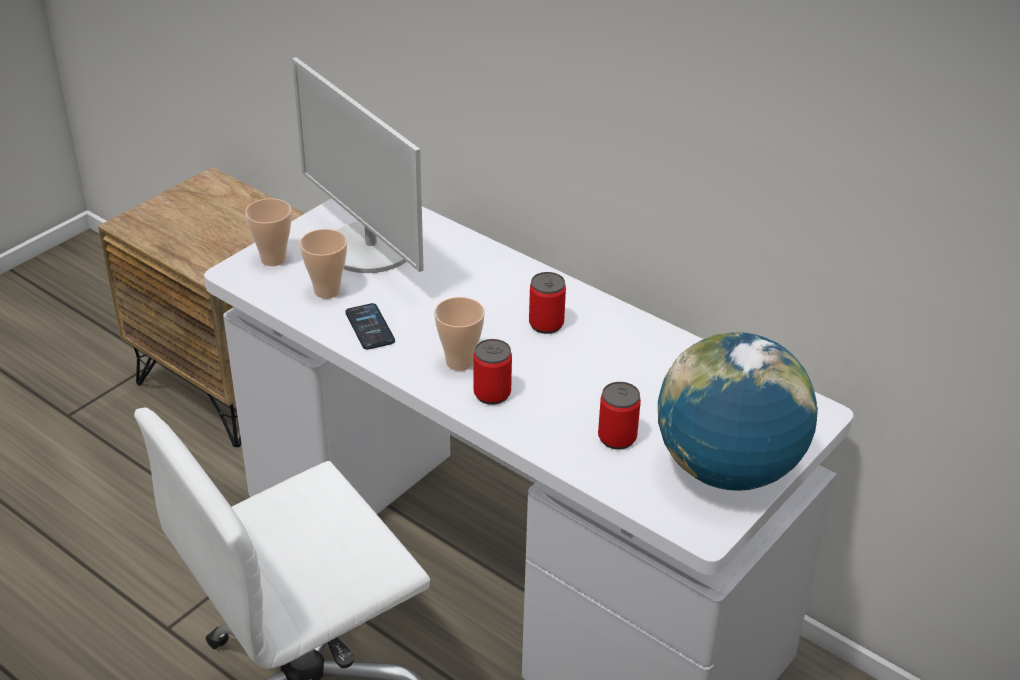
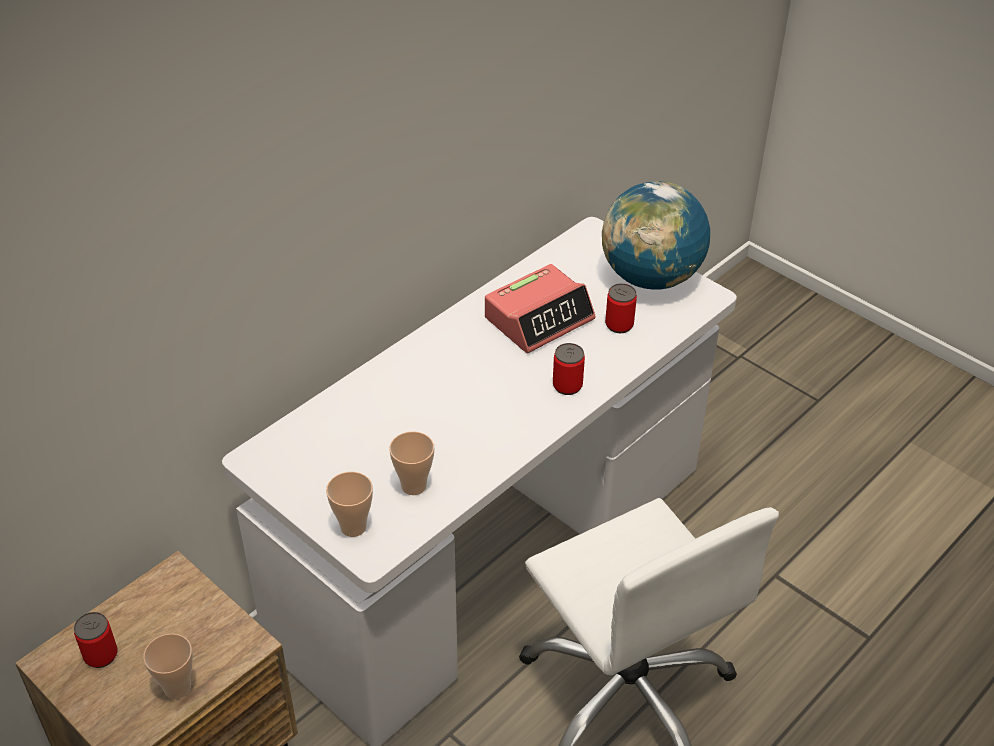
camera: 85 degrees left, 5 degrees up
(370, 248) = (348, 456): monitor -> none
(370, 327) = (473, 456): phone -> none
(459, 362) = (526, 402): cup -> cup (177, 687)
(546, 324) = (479, 350): can -> can (101, 655)
(614, 368) = (539, 318): none -> alarm clock

